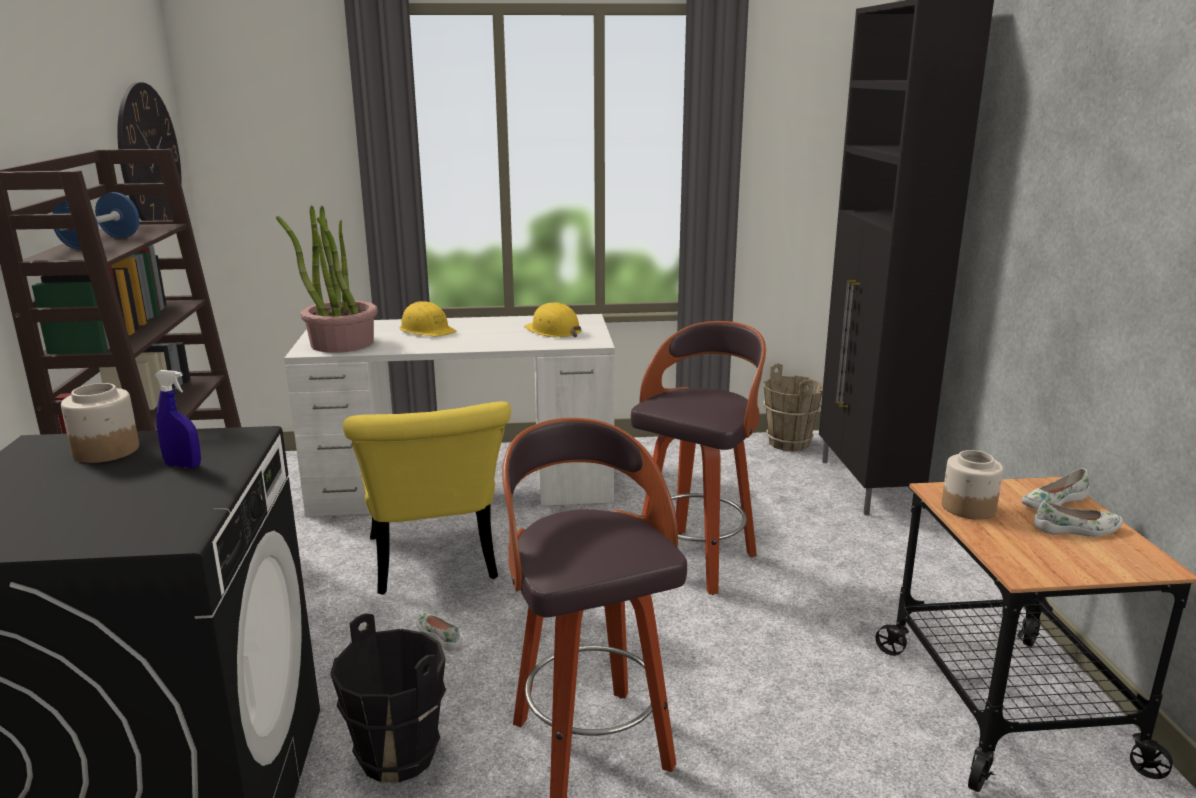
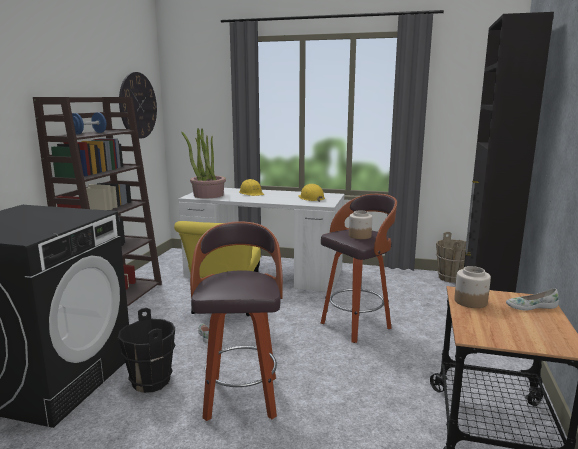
camera: 20 degrees right, 5 degrees down
(105, 451) = (42, 212): jar -> jar (359, 236)
(183, 465) = (61, 219): blue spray bottle -> none
(1077, 530) = (532, 322): white shoe -> none

